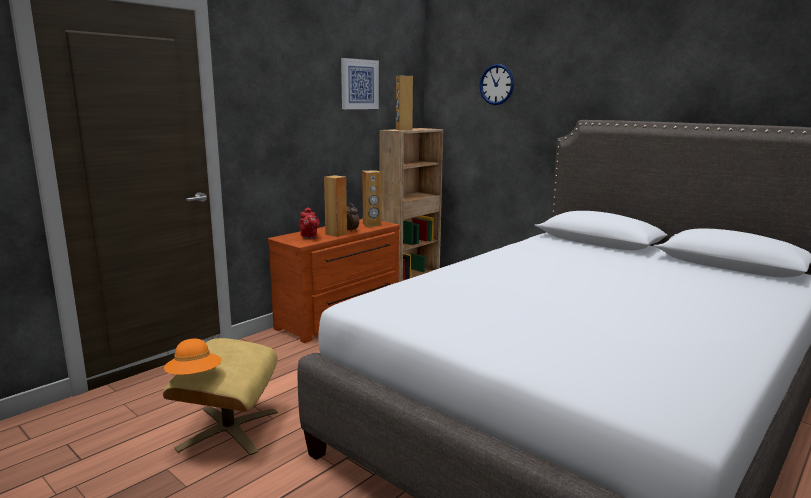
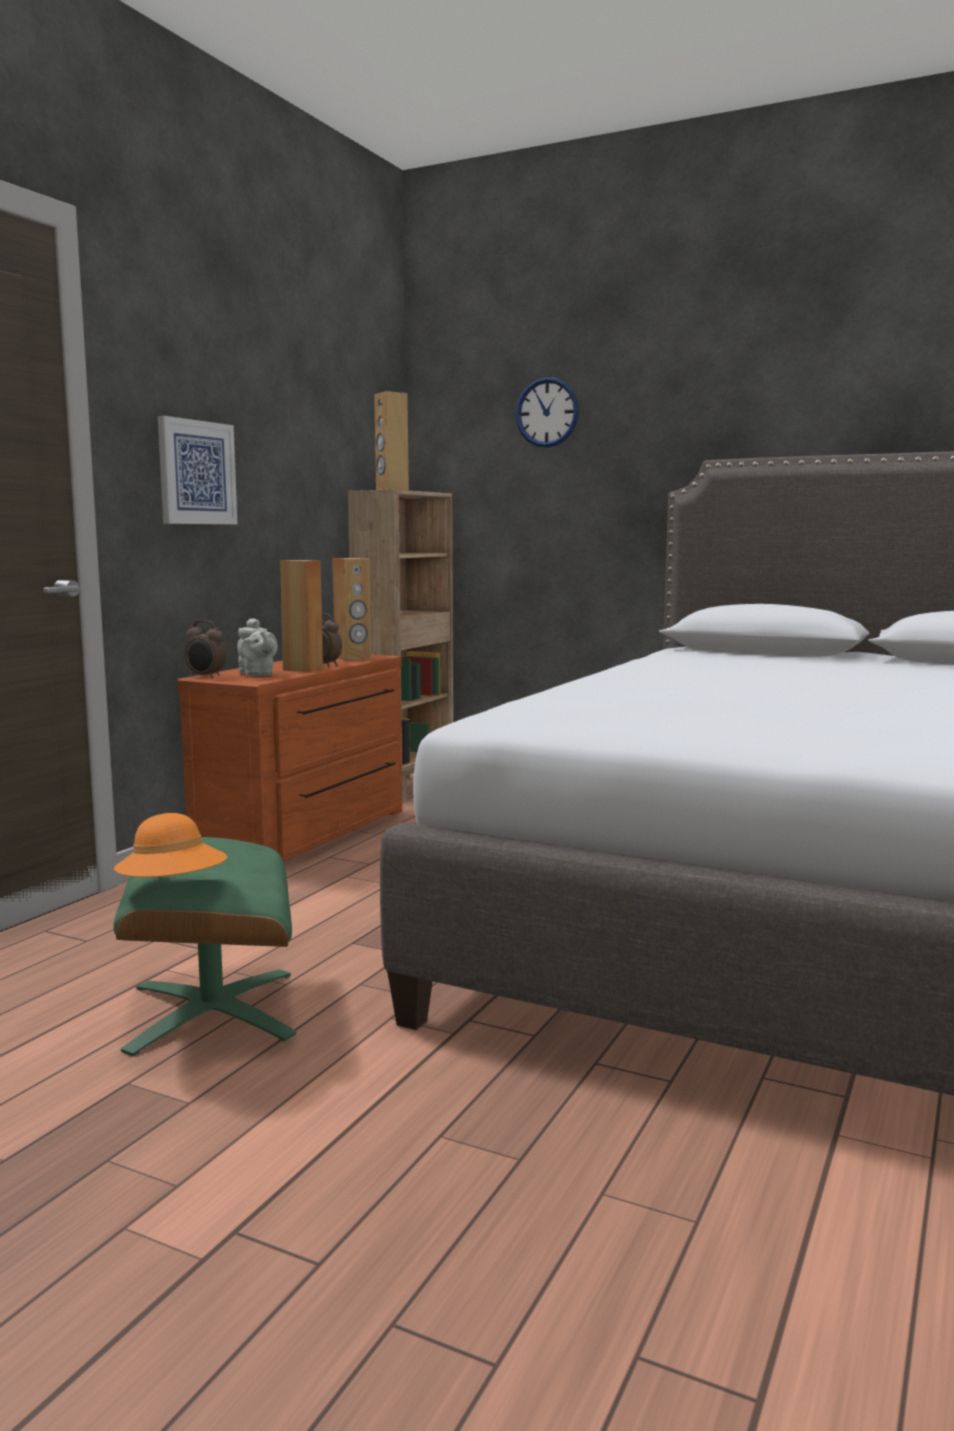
camera: 15 degrees left, 5 degrees down
(228, 430) = (211, 1010): beige ottoman -> green ottoman
(282, 237) = (205, 677): none -> alarm clock
(309, 237) = (257, 674): red teapot -> grey teapot
(359, 84) = (313, 405): picture -> picture (196, 472)

